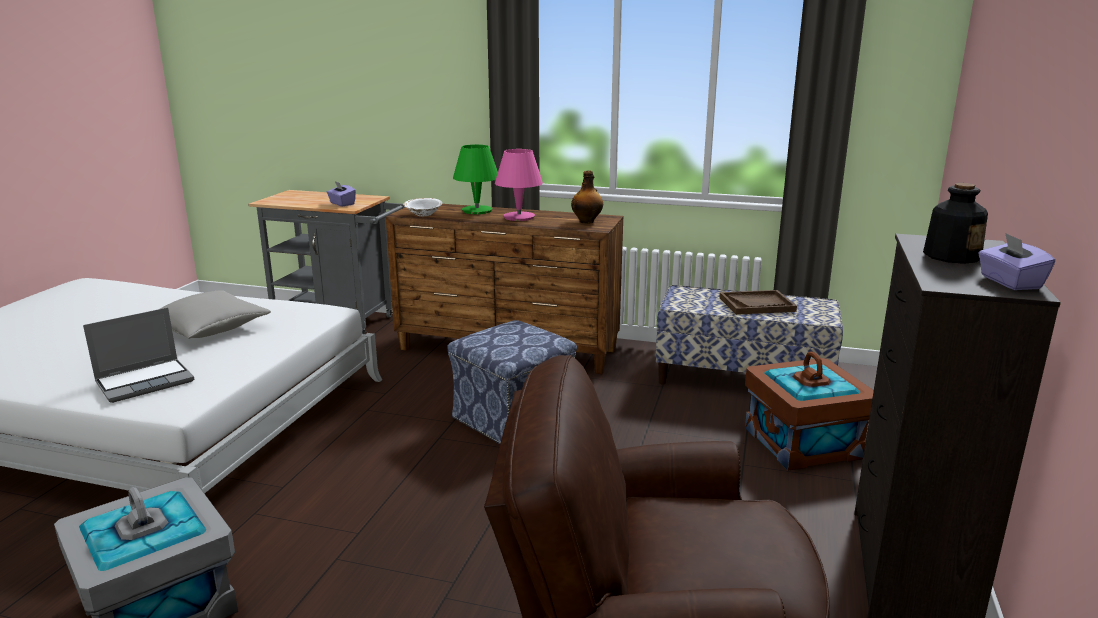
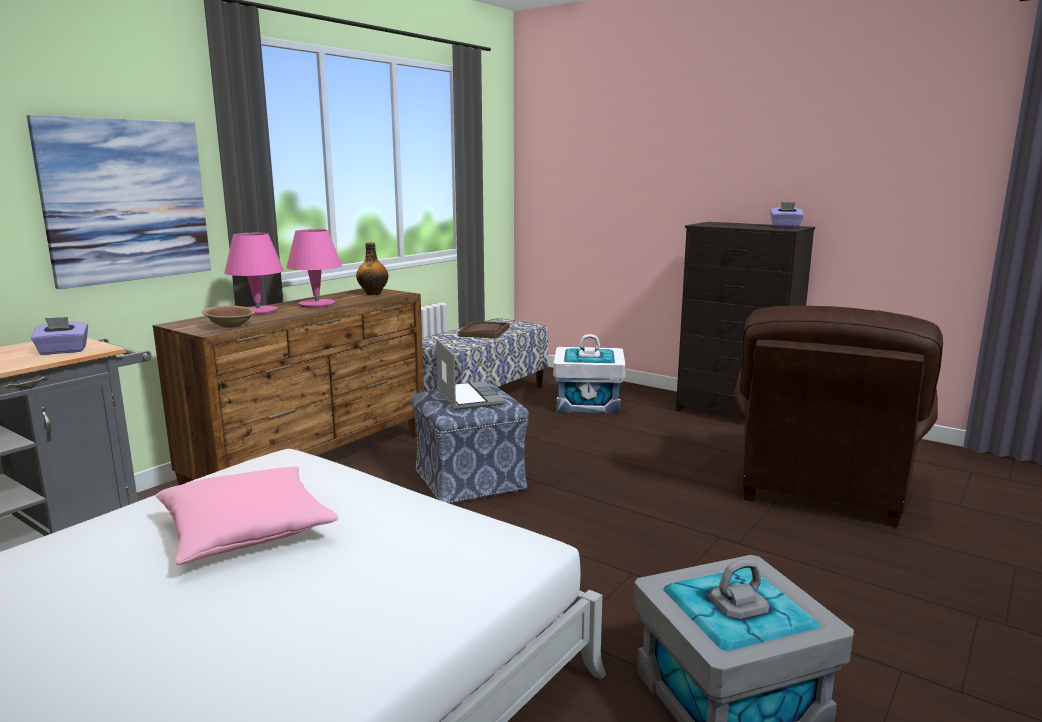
camera: 70 degrees left, 5 degrees down
(146, 381) = (419, 572): laptop -> laptop (468, 397)
(209, 329) = (246, 532): grey pillow -> pink pillow
(423, 214) = (230, 325): white bowl -> brown bowl
(431, 109) = (126, 201): none -> picture
(477, 210) = (258, 311): green table lamp -> pink table lamp
(804, 443) = (588, 402): brown storage box -> white storage box
(951, 256) = (736, 225): bottle -> none

